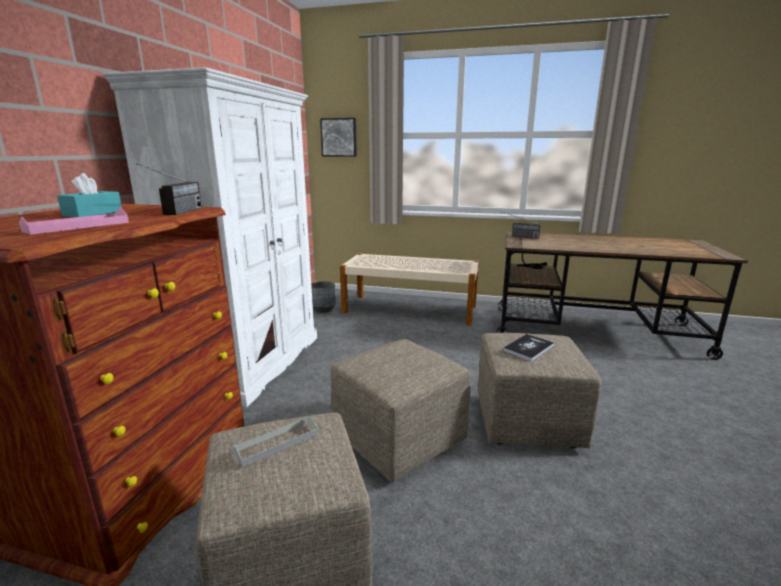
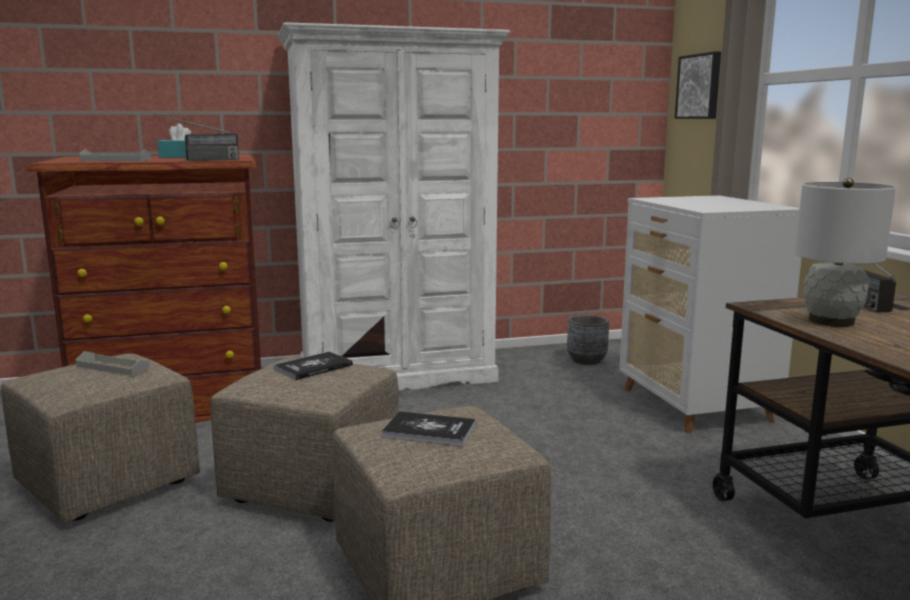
camera: 60 degrees right, 5 degrees down
(78, 226) = (115, 160): pink tray -> grey tray
(386, 357) = (313, 367): none -> book
(410, 309) = (696, 405): beige bench -> white dresser
(547, 245) = (831, 321): none -> white table lamp

